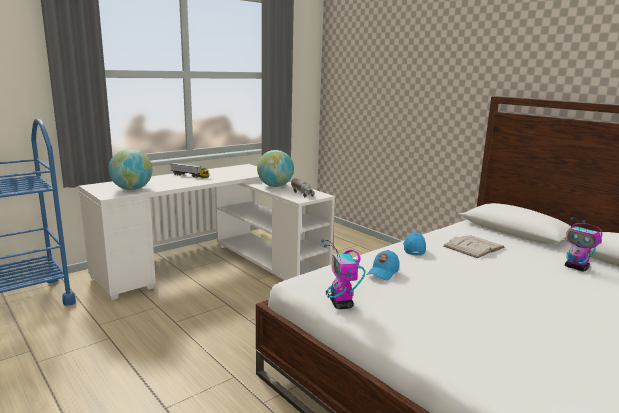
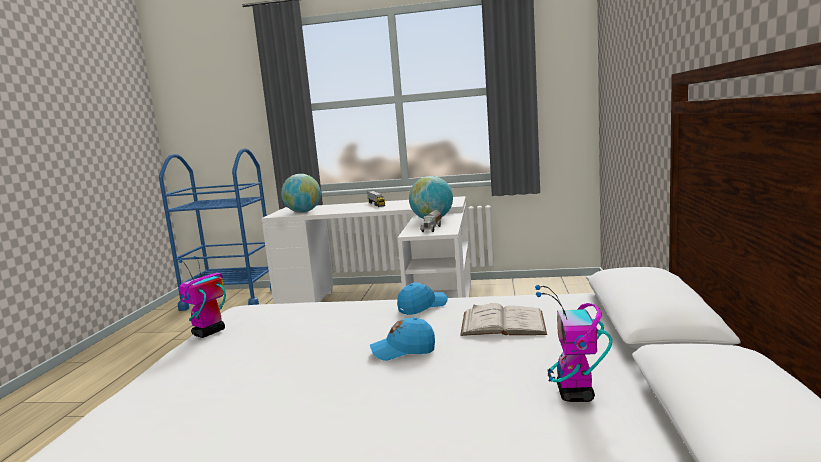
camera: 50 degrees right, 5 degrees down
(383, 273) = (308, 318): blue cap -> blue cap (403, 351)

